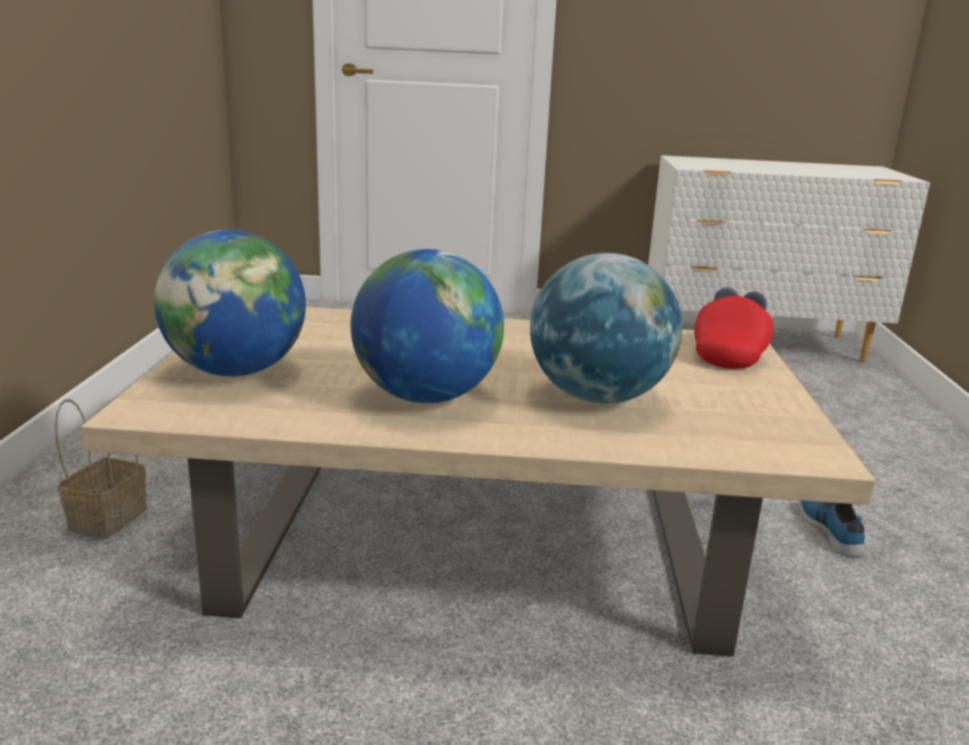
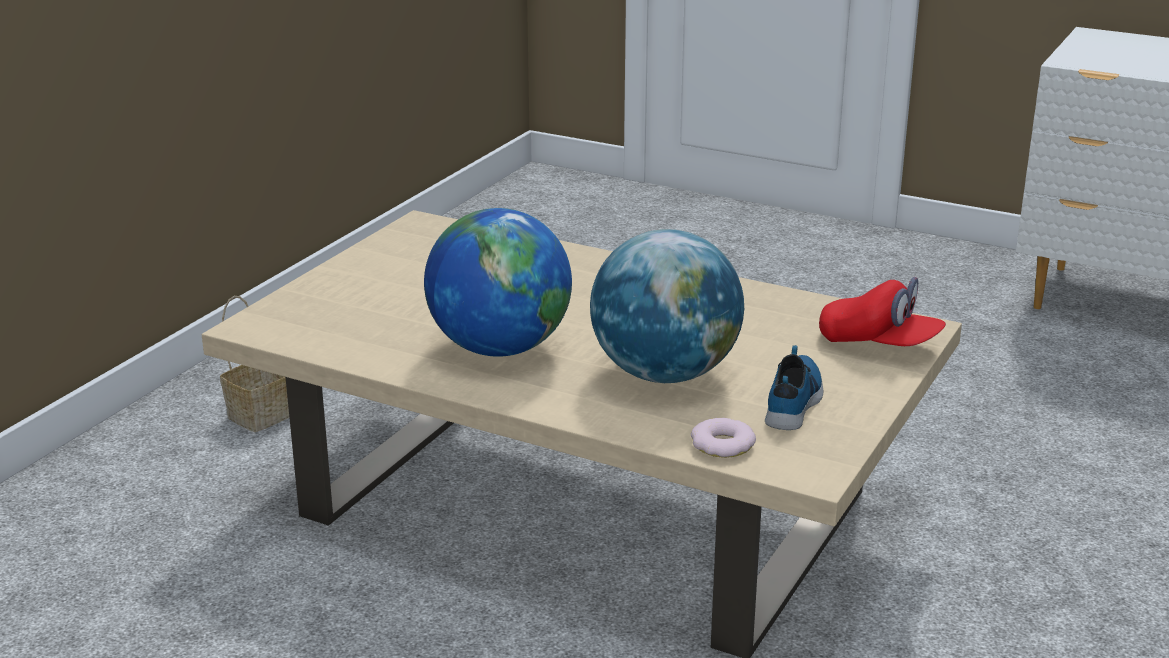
camera: 25 degrees right, 5 degrees up
(236, 372) = (355, 296): globe -> none
(720, 447) = (722, 445): none -> donut
(729, 354) = (879, 344): red cap -> red cap turned 75 degrees clockwise
(831, 530) = (1000, 571): shoe -> shoe (795, 400)

